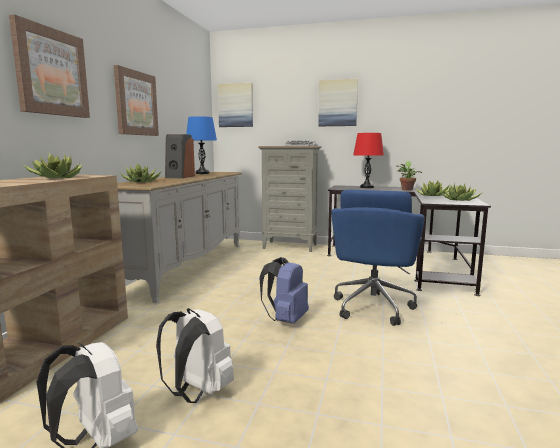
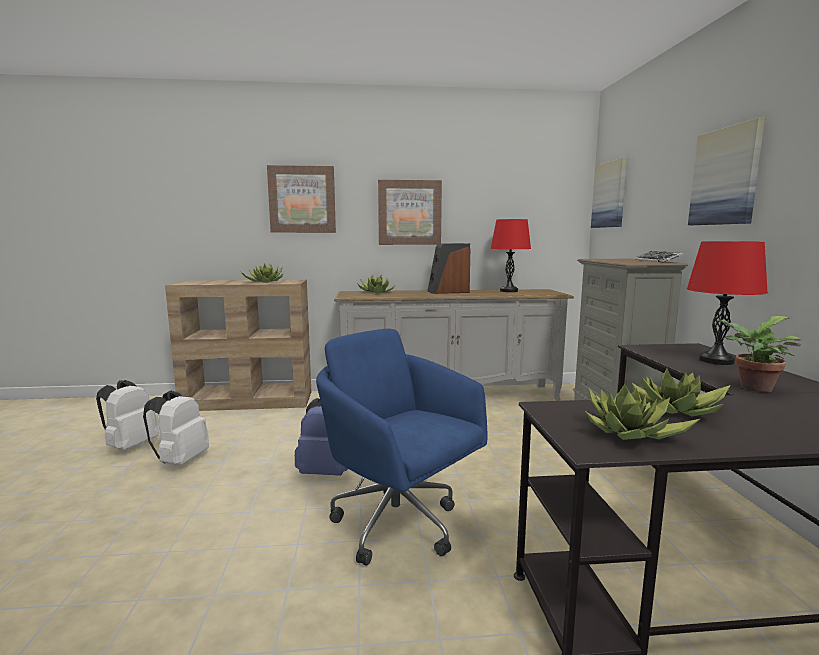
camera: 70 degrees right, 0 degrees up
(202, 173) = (508, 291): blue table lamp -> red table lamp
(373, 306) = (401, 528): blue office chair -> blue office chair turned 45 degrees clockwise

